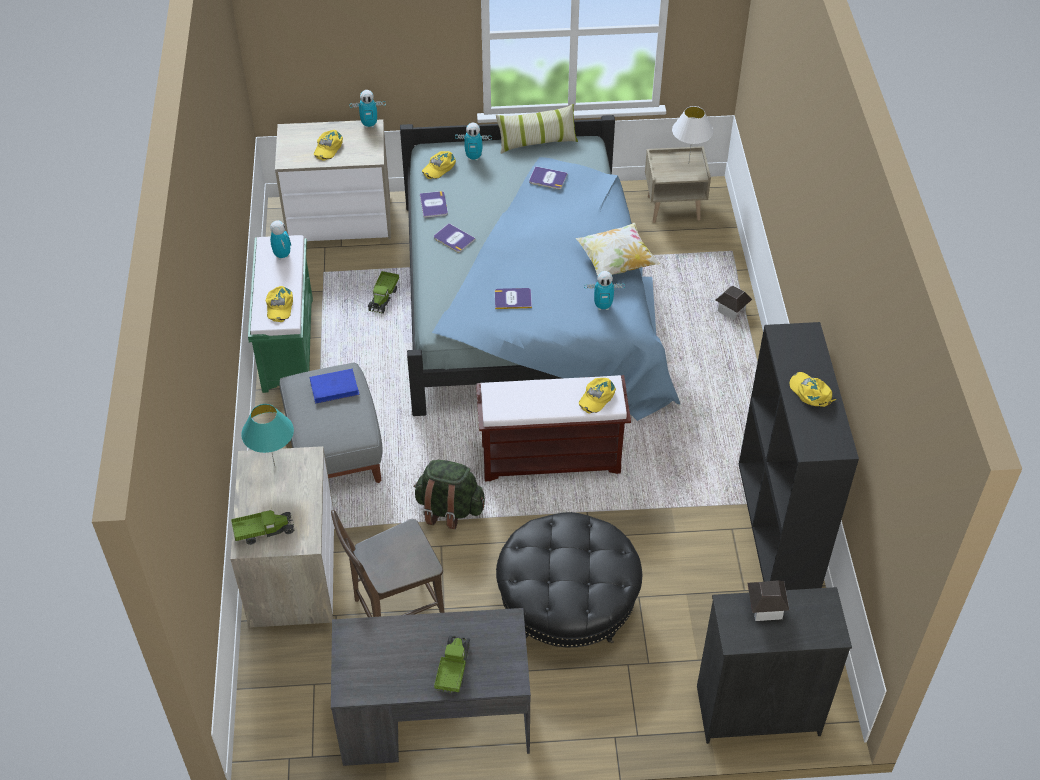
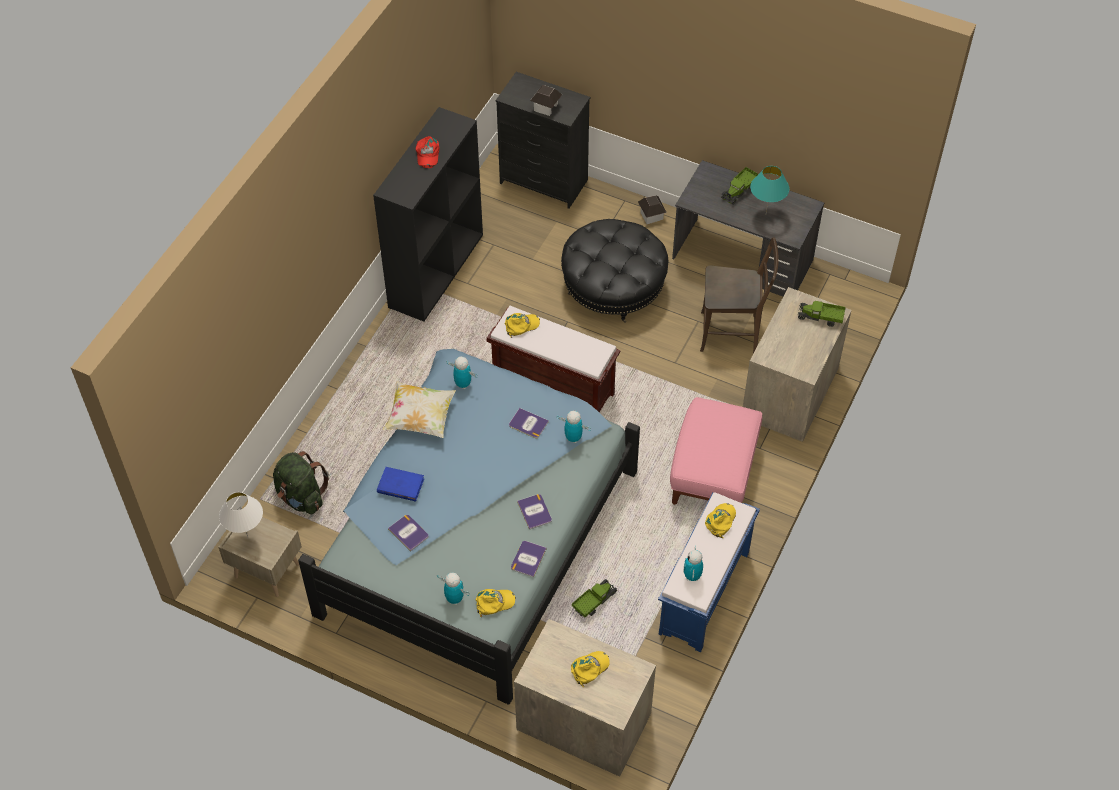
camera: 150 degrees left, 5 degrees up
(274, 465) = (792, 361): turquoise table lamp -> turquoise table lamp (765, 215)
(287, 343) = (704, 594): green bench -> blue bench
(334, 387) = (705, 452): blue book -> blue book (400, 485)
(335, 448) = (712, 473): grey ottoman -> pink ottoman
(369, 125) = (532, 679): toy robot -> toy robot (573, 438)
(449, 509) = (653, 385): green backpack -> green backpack (301, 497)
(537, 142) = (382, 589): pillow -> none
(731, 310) = (314, 443): toy house -> toy house (651, 215)
(810, 392) = (427, 154): yellow cap -> red cap

